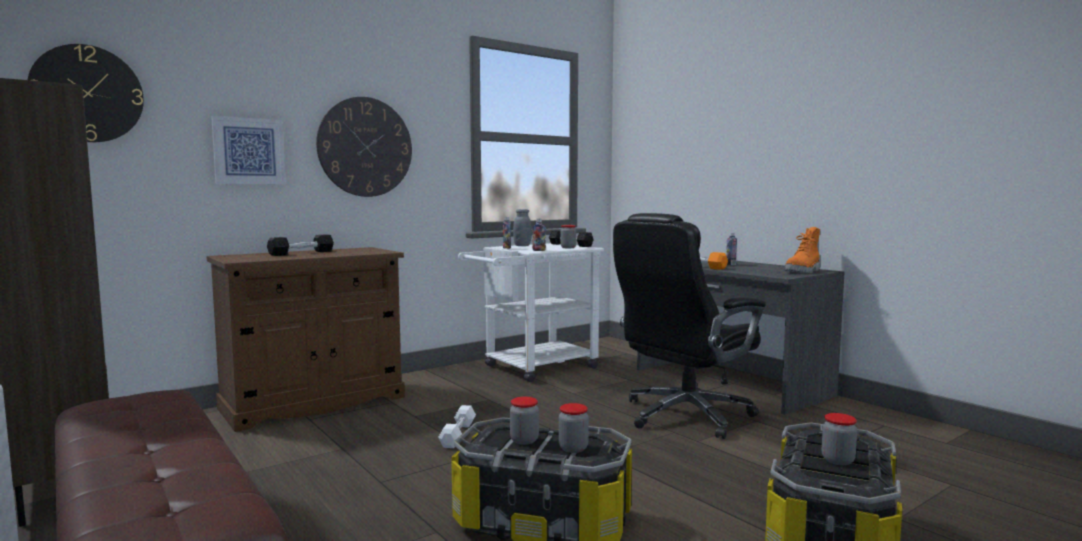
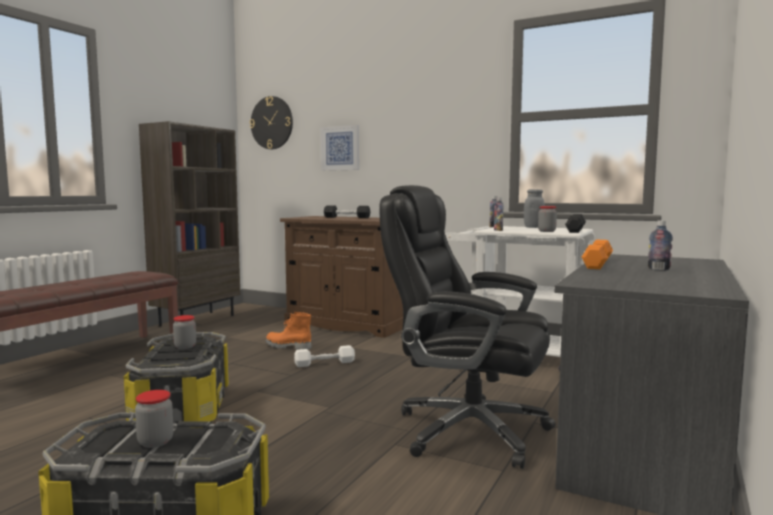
camera: 65 degrees right, 0 degrees up
(365, 147) = (413, 138): wall clock -> none
(573, 448) = (171, 358): jar -> none
(803, 271) = (666, 287): orange boot -> orange boot (287, 347)

